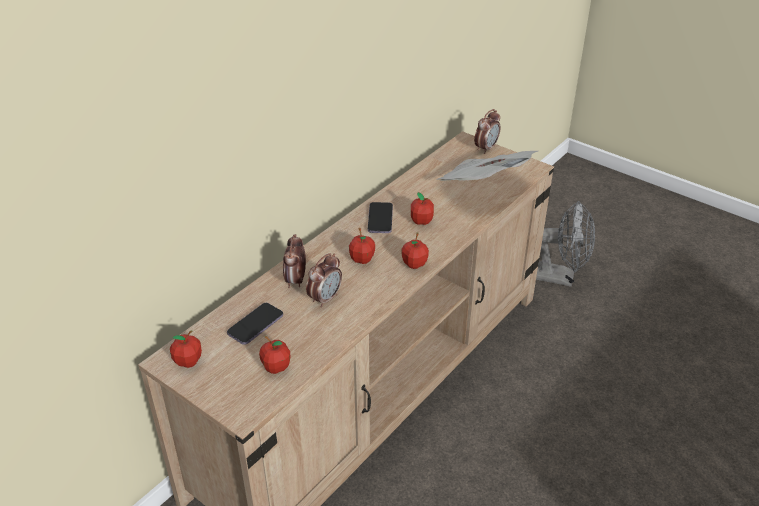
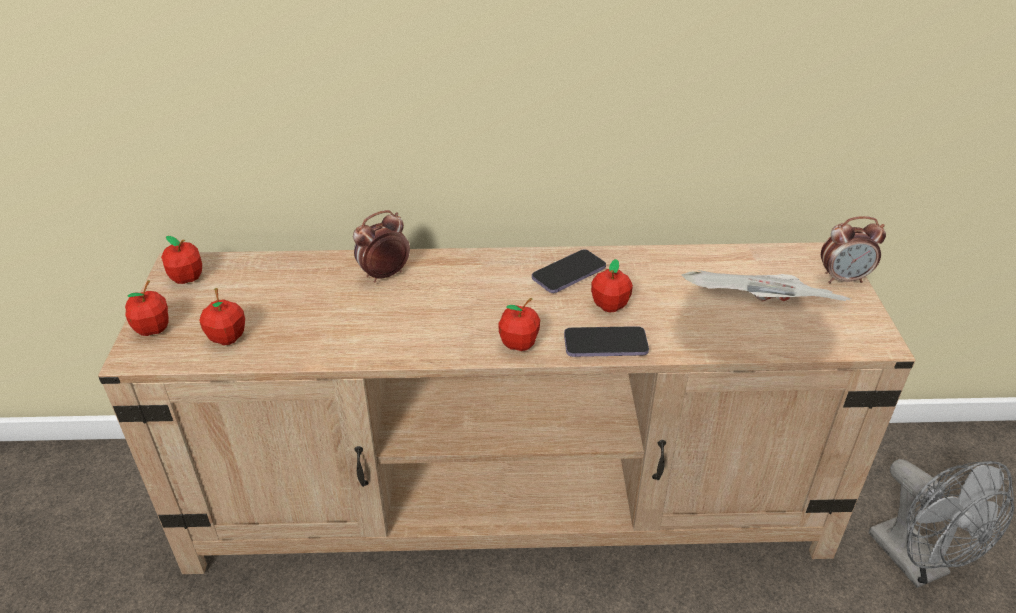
camera: 50 degrees right, 0 degrees up
(255, 325) = (283, 288): phone -> phone (605, 344)
(325, 298) = (376, 310): alarm clock -> none
(362, 259) = (477, 300): apple -> apple (153, 329)

